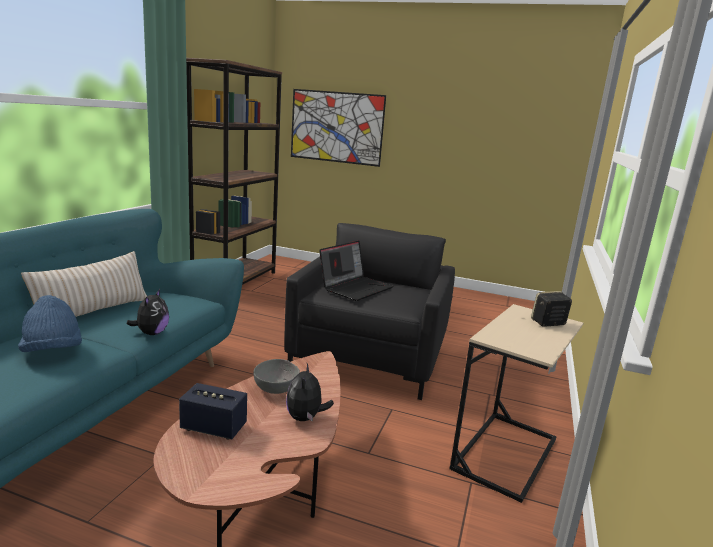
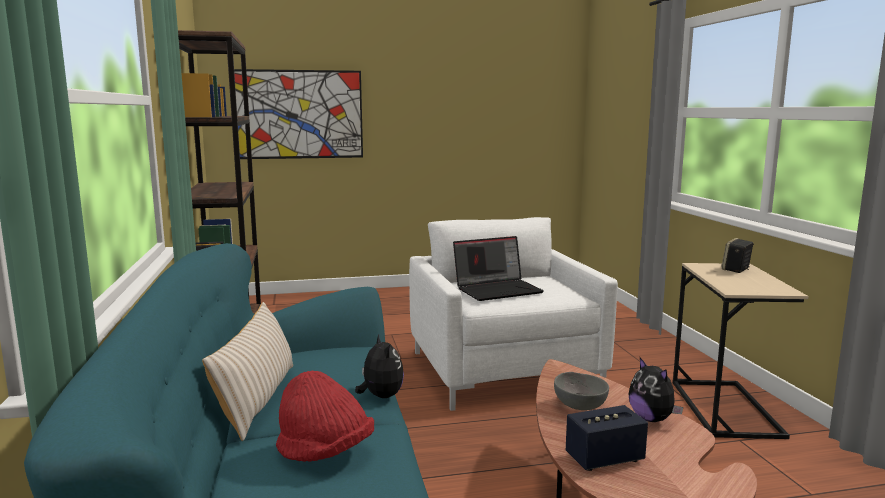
camera: 30 degrees left, 5 degrees down
(52, 351) = (324, 452): blue hat -> red hat
(355, 288) = (498, 289): laptop -> laptop turned 60 degrees clockwise
(369, 357) = (503, 371): black armchair -> white armchair

